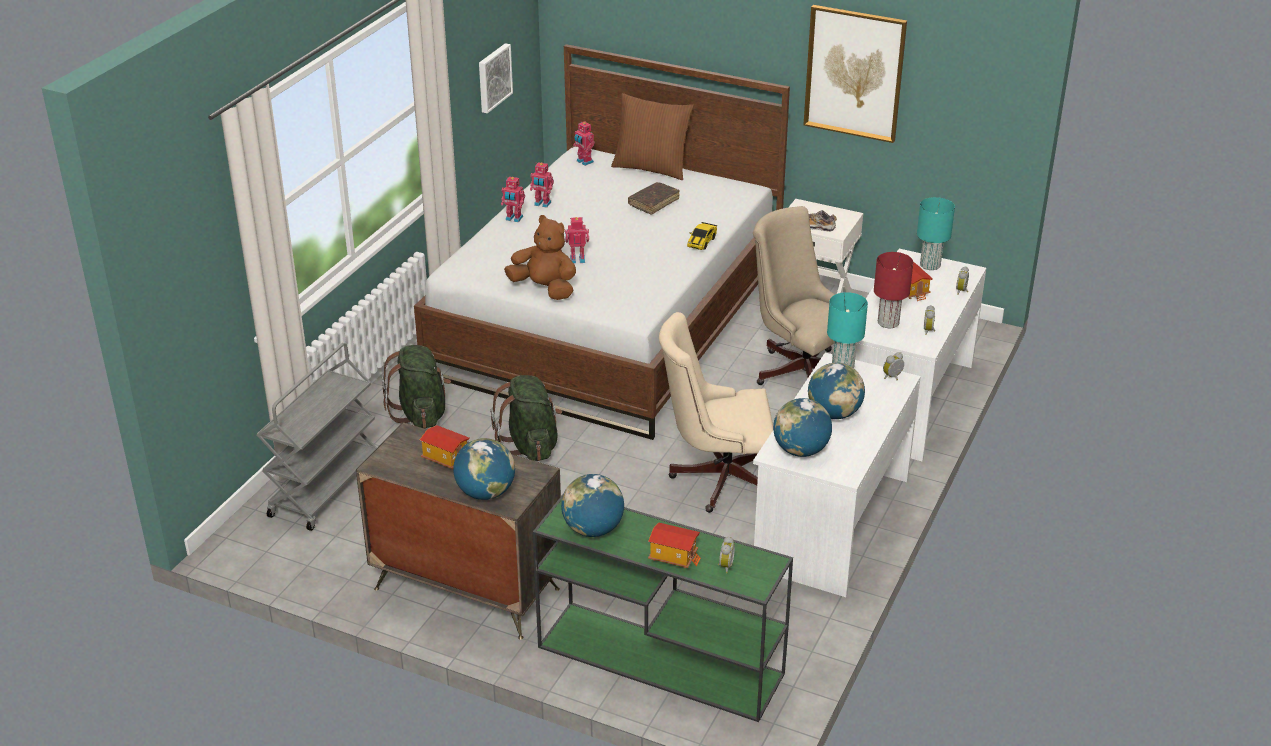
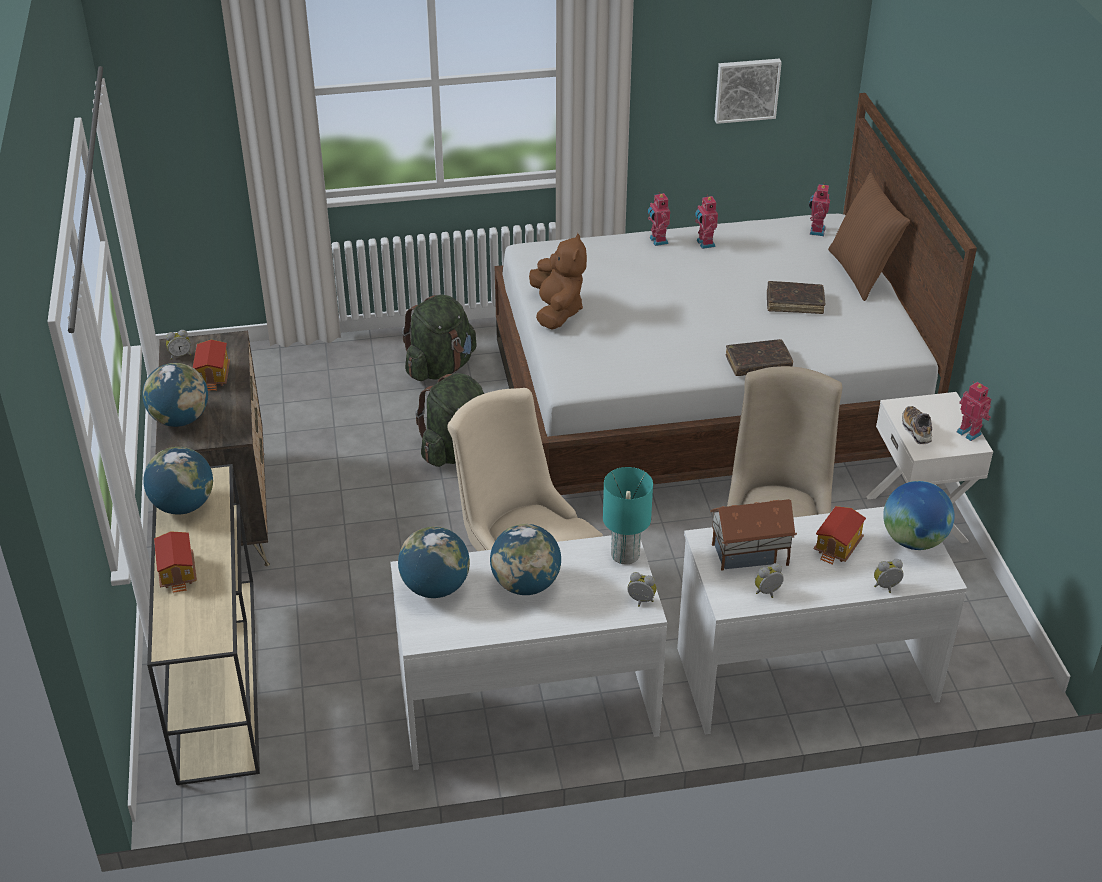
camera: 55 degrees right, 5 degrees up
(325, 487) = (292, 370): grey cart -> none
(577, 259) = (631, 305): toy robot -> toy robot (970, 432)
(657, 660) = (216, 674): green console table -> beige console table
(702, 242) = (758, 364): toy car -> brown book
(724, 566) = (188, 612): alarm clock -> alarm clock (180, 355)
(854, 73) = (1026, 267): picture -> none
(889, 322) = (750, 555): red table lamp -> toy house
(930, 265) = (913, 541): turquoise table lamp -> globe

